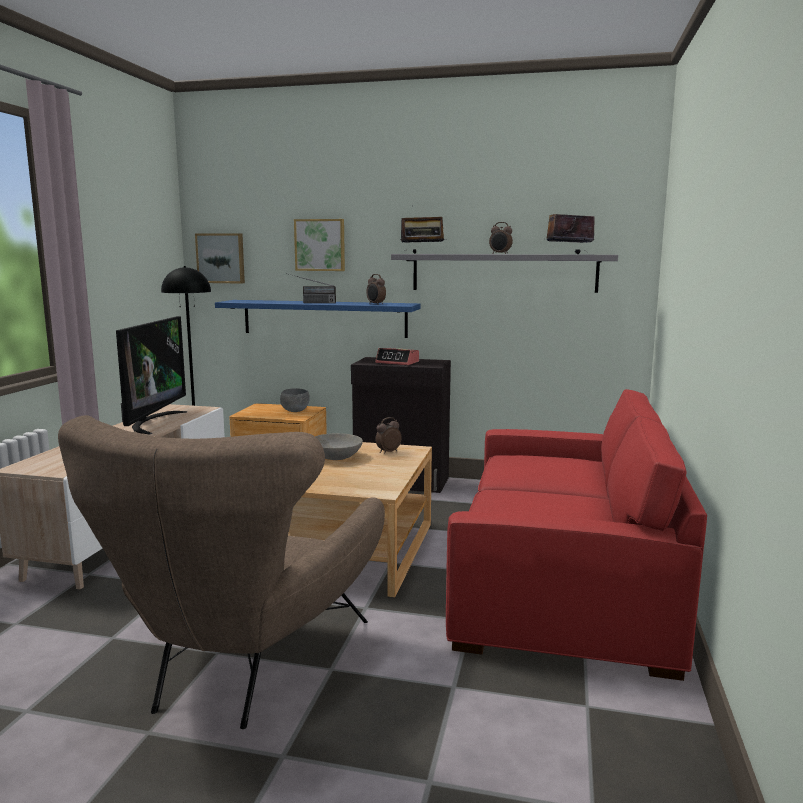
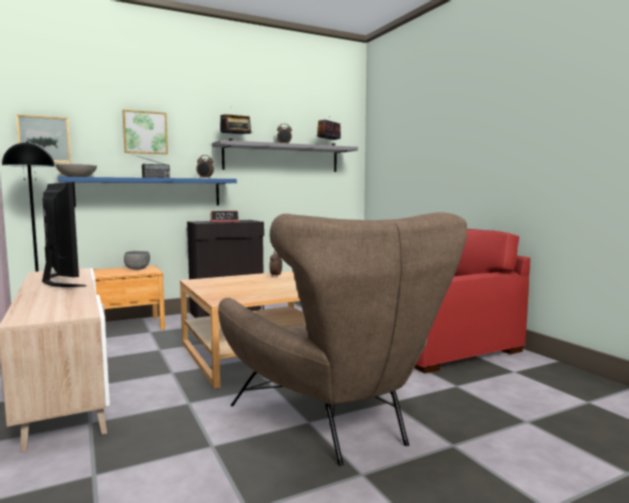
camera: 40 degrees left, 5 degrees down
(335, 457) = (250, 282): grey bowl -> grey bowl (77, 177)

